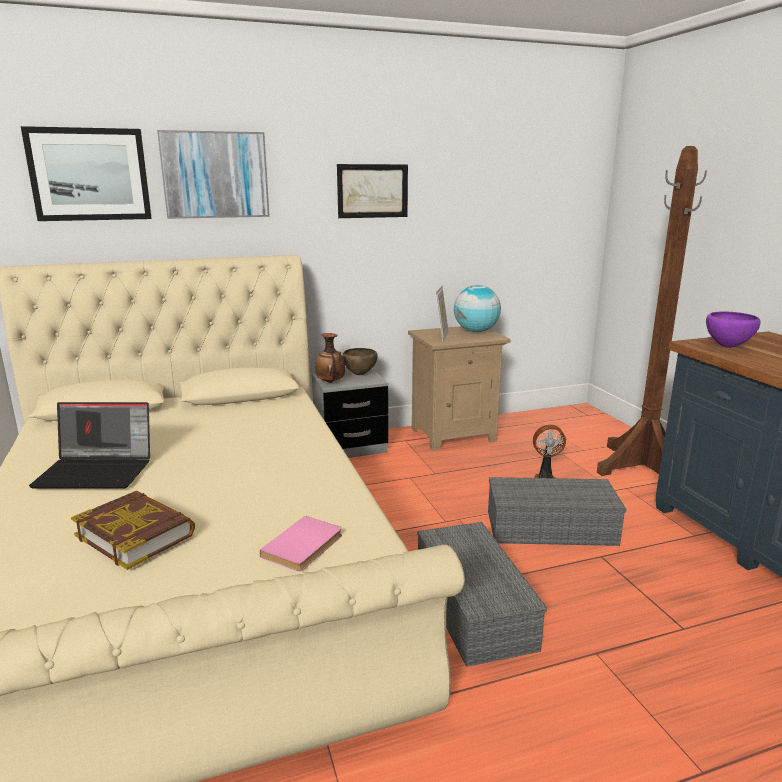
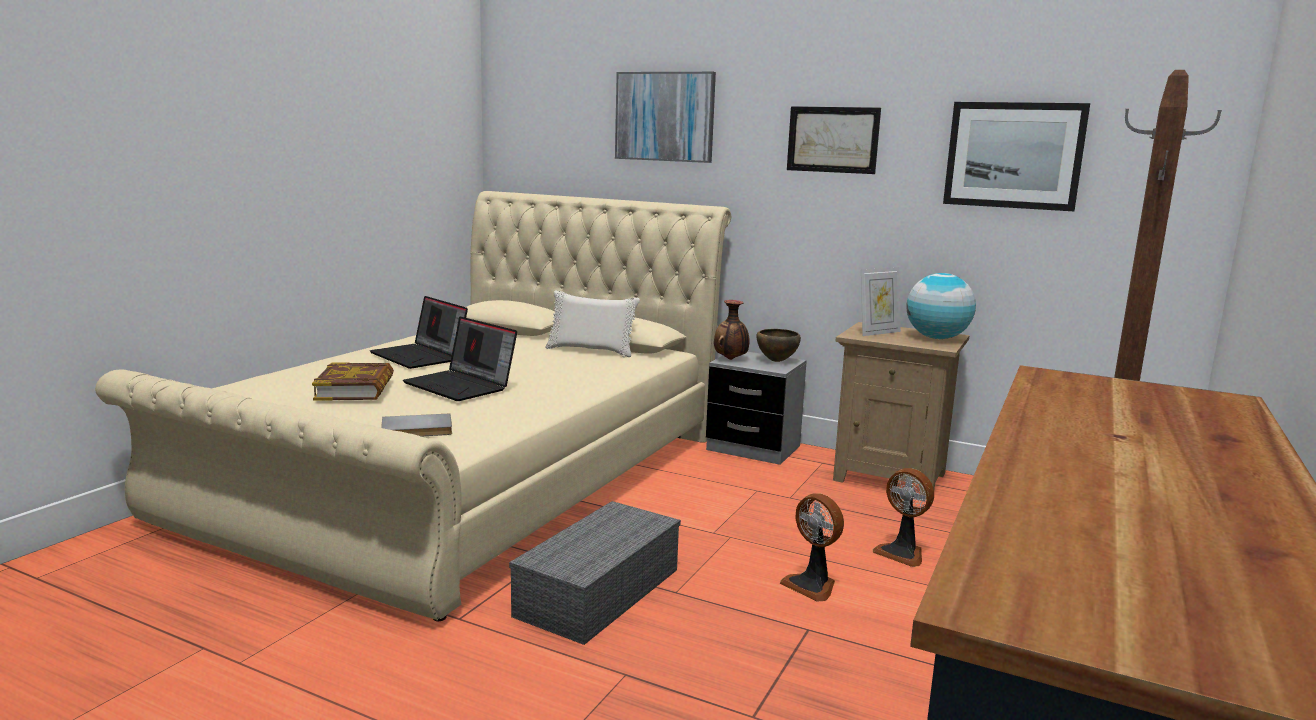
camera: 45 degrees right, 5 degrees down
(89, 174) = (563, 114): picture -> picture (1013, 155)
(224, 484) = (462, 386): none -> laptop
(231, 409) = (591, 351): none -> white pillow
(305, 546) = (417, 430): pink book -> grey book
(552, 527) = (812, 585): grey storage box -> fan
(727, 347) = (1078, 386): purple bowl -> none

